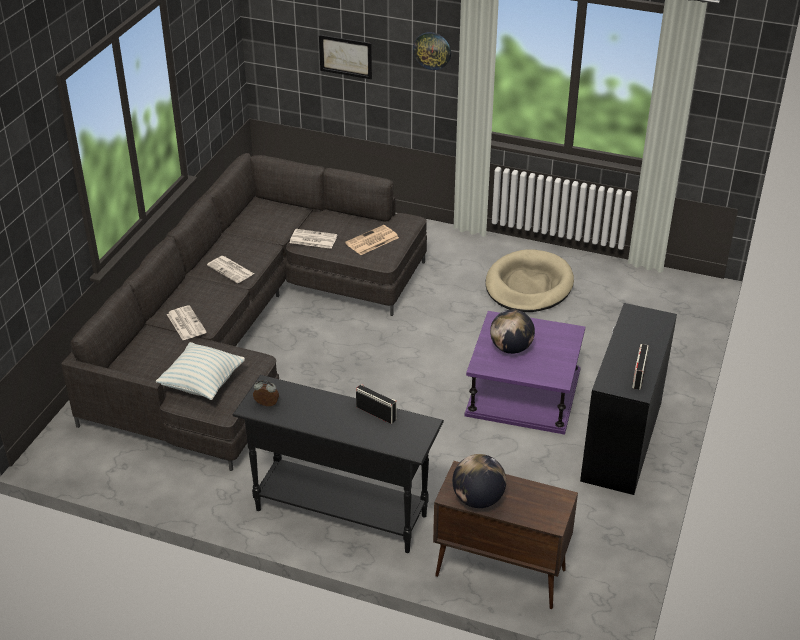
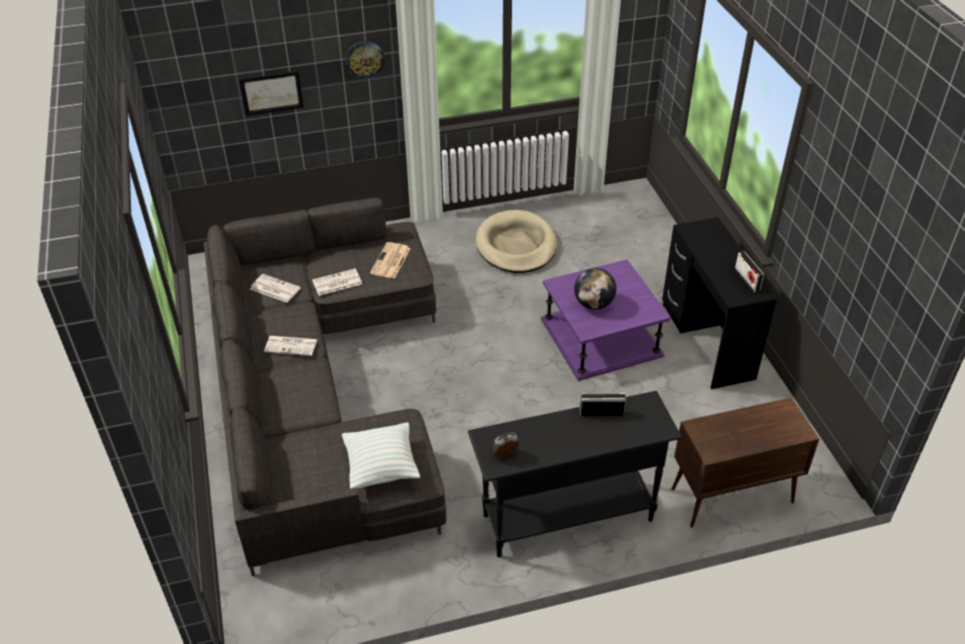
camera: 35 degrees left, 5 degrees up
(185, 323) = (303, 418): newspaper -> newspaper (274, 289)
(478, 499) = (733, 443): globe -> none

